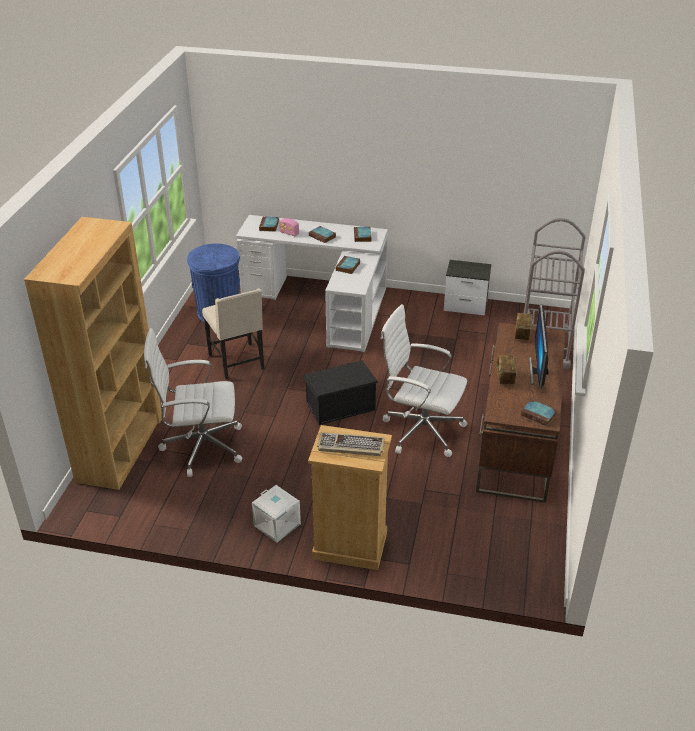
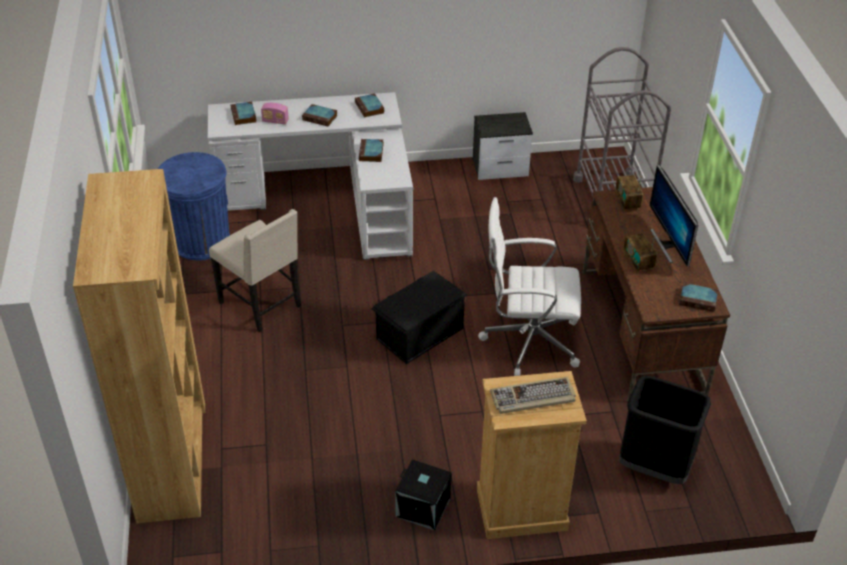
camera: 20 degrees left, 5 degrees up
(200, 447) = (275, 430): white office chair -> none
(276, 525) = (422, 508): white storage box -> black storage box
(471, 544) = (654, 468): none -> black trash can

